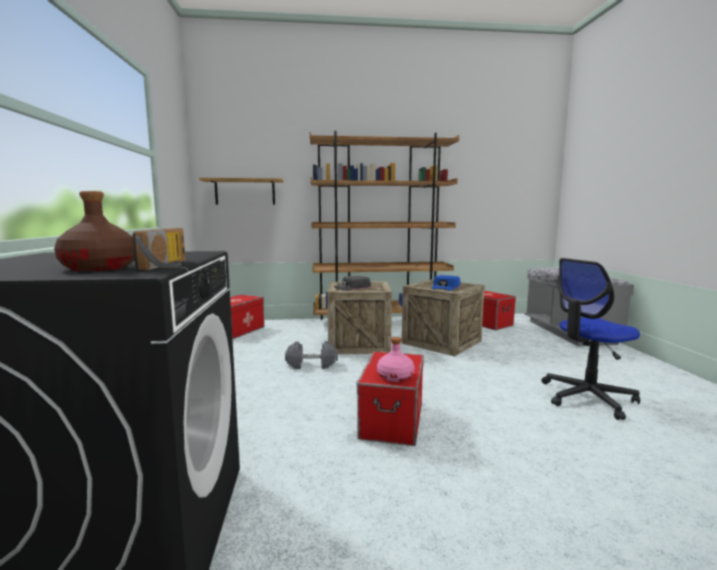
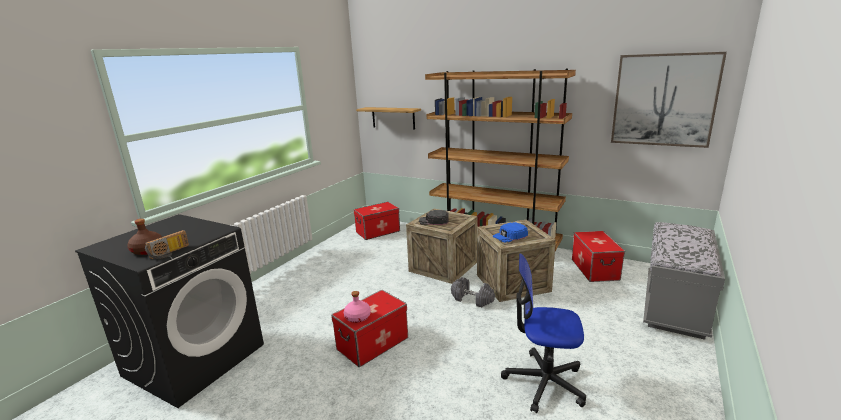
camera: 35 degrees right, 10 degrees up
(312, 365) = (385, 279): grey dumbbell -> grey dumbbell (472, 299)
(513, 170) = (664, 100): none -> picture

